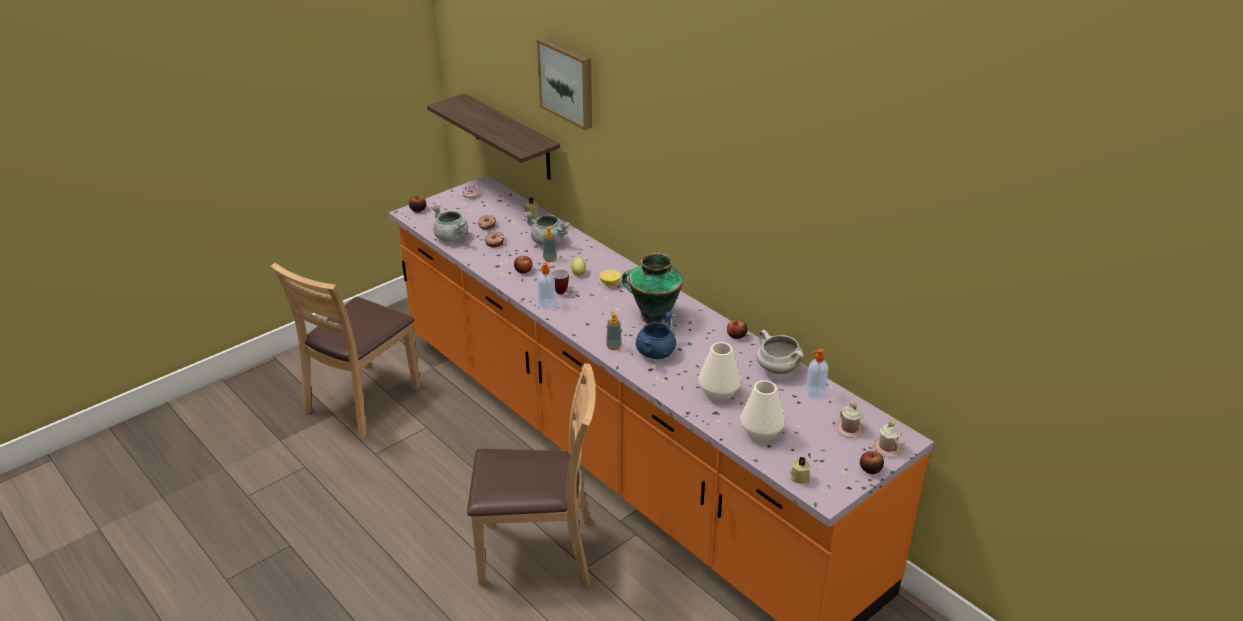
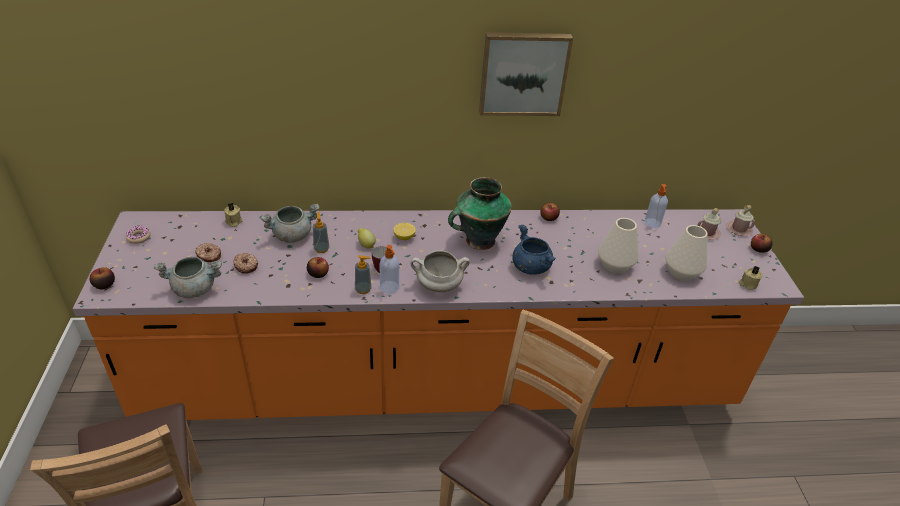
camera: 55 degrees left, 5 degrees up
(511, 137) = (156, 152): shelf -> none
(568, 82) = (258, 50): picture -> picture (523, 73)
(613, 346) = (499, 284): soap dispenser -> soap dispenser (363, 289)
(777, 369) = (609, 223): white cooking pot -> white cooking pot (438, 286)

